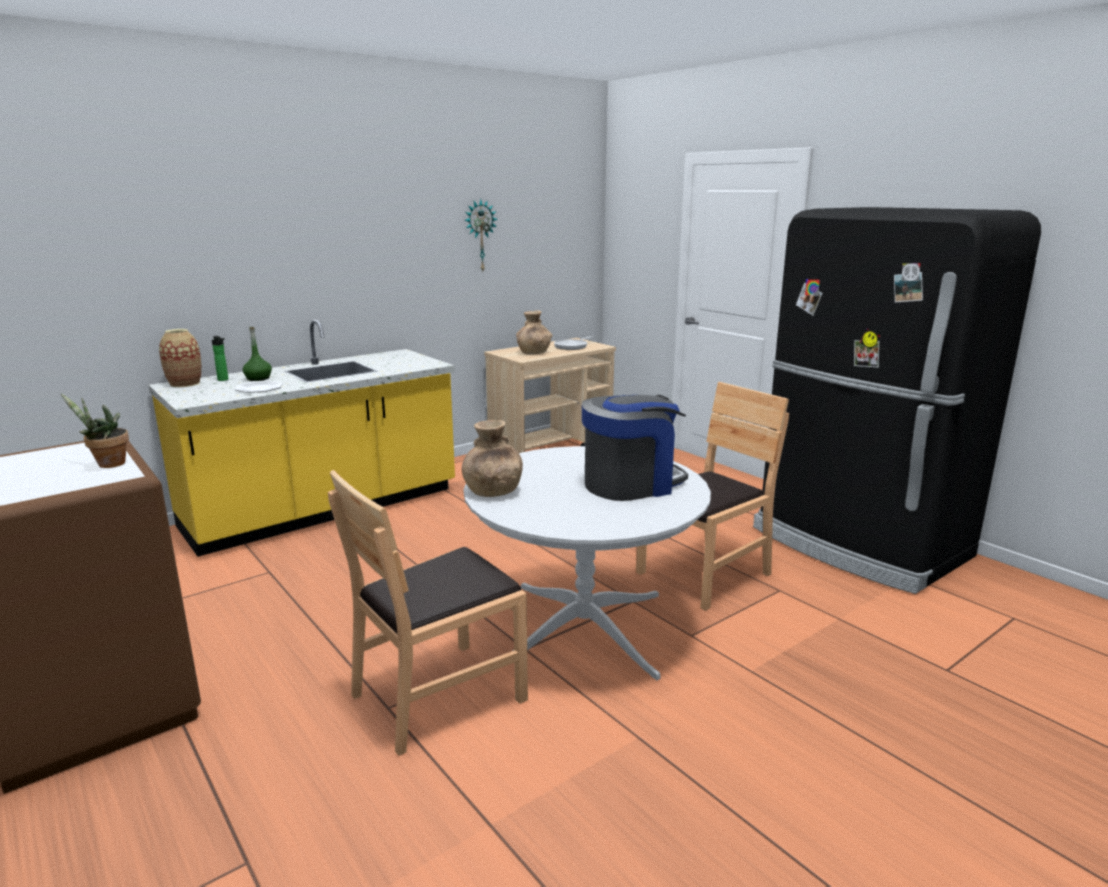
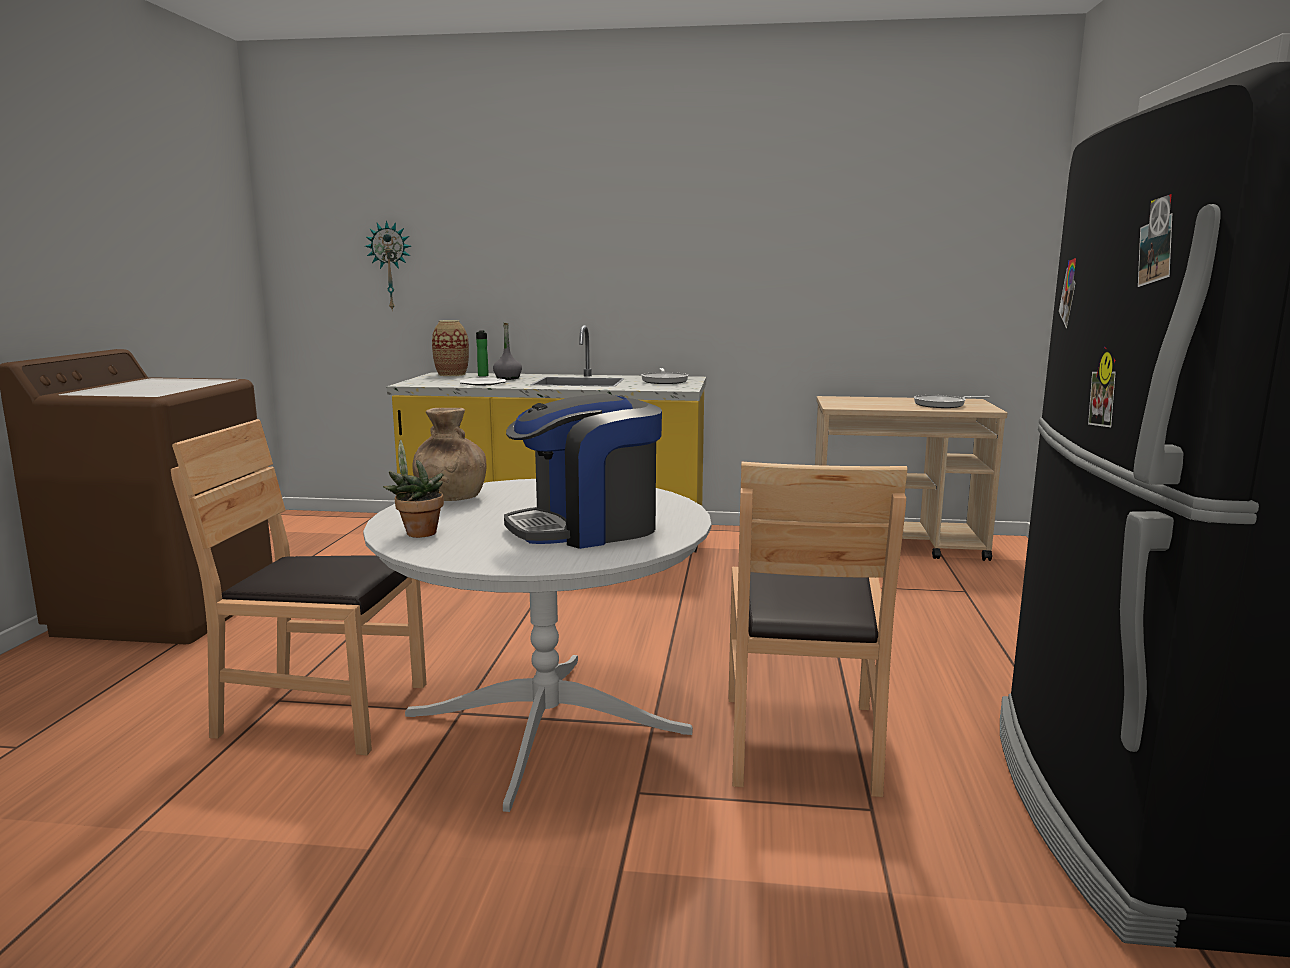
camera: 45 degrees right, 5 degrees down
(107, 464) = (172, 389): potted plant -> potted plant (417, 532)
(258, 378) = (508, 378): green bottle -> grey bottle
(395, 358) = (664, 381): none -> frying pan
(480, 236) = (828, 242): wall clock -> wall clock (390, 266)
(533, 353) = (870, 403): brown vase -> none
(631, 483) = (587, 528): coffee machine -> coffee machine turned 135 degrees clockwise
(704, 575) = (801, 741): brown chair -> brown chair turned 90 degrees clockwise

